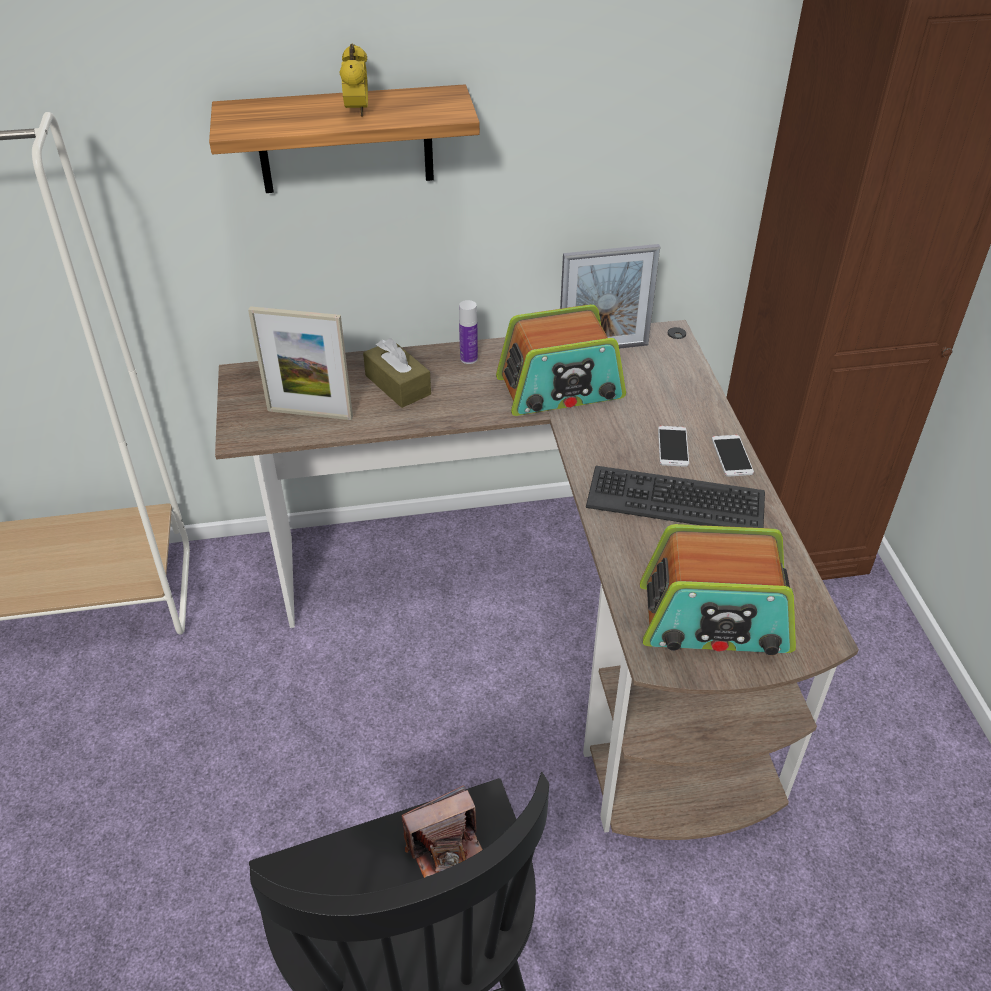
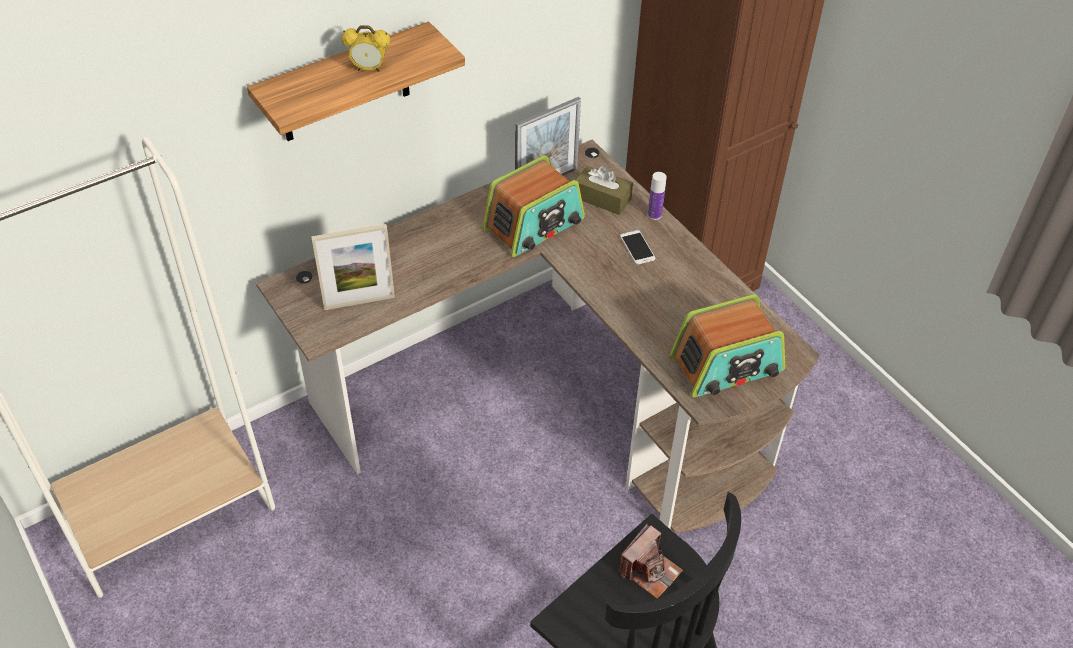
camera: 25 degrees left, 5 degrees up
(357, 111) = (369, 69): alarm clock -> alarm clock turned 120 degrees clockwise
(398, 385) = (411, 257): brown tissue box -> brown tissue box (602, 198)
(468, 358) = (451, 219): bottle -> bottle (654, 215)
(676, 500) = (660, 288): keyboard -> none
(732, 456) = (680, 242): phone -> none

